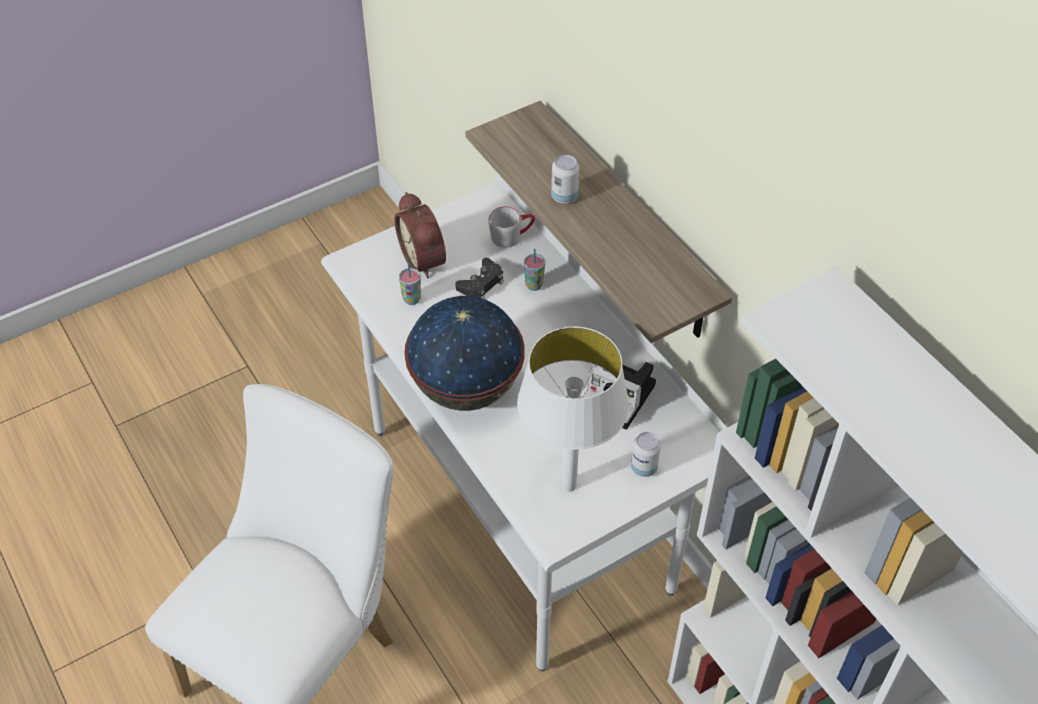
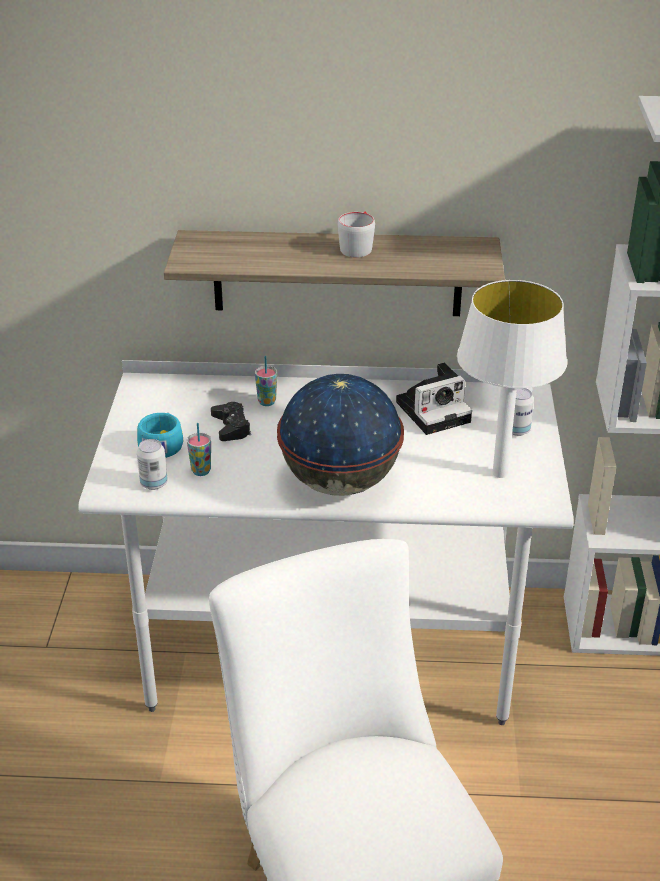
camera: 55 degrees left, 15 degrees down
(425, 259) = (162, 444): alarm clock -> turquoise cup
(512, 236) = (197, 390): grey mug -> grey mug (357, 246)
(564, 196) = (306, 259): can -> can (154, 483)

